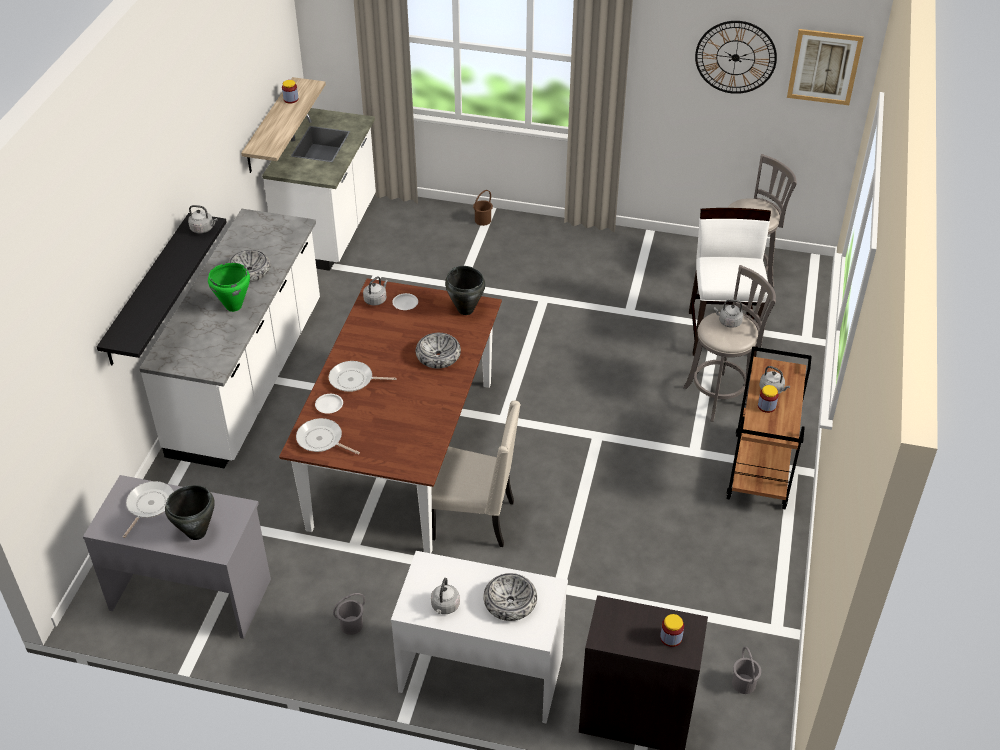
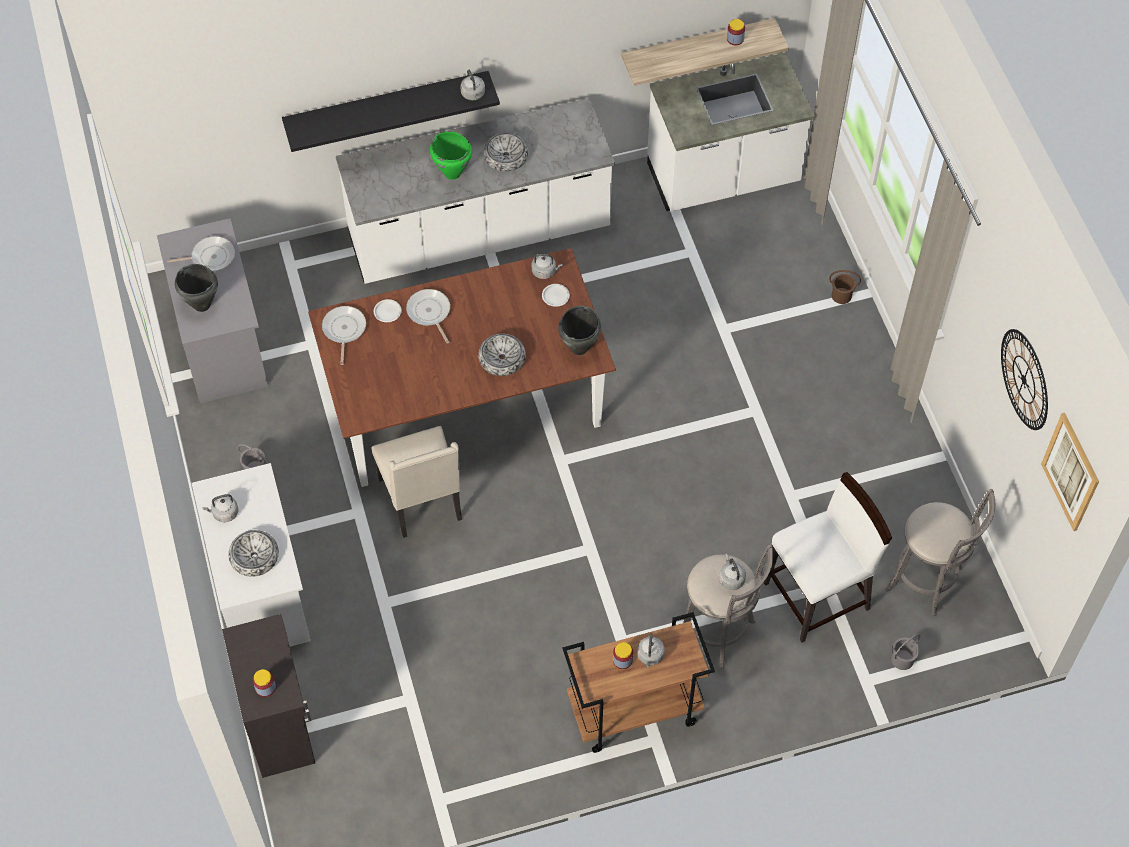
camera: 60 degrees right, 15 degrees up
(743, 684) = (361, 796): grey bucket -> grey bucket (902, 659)

